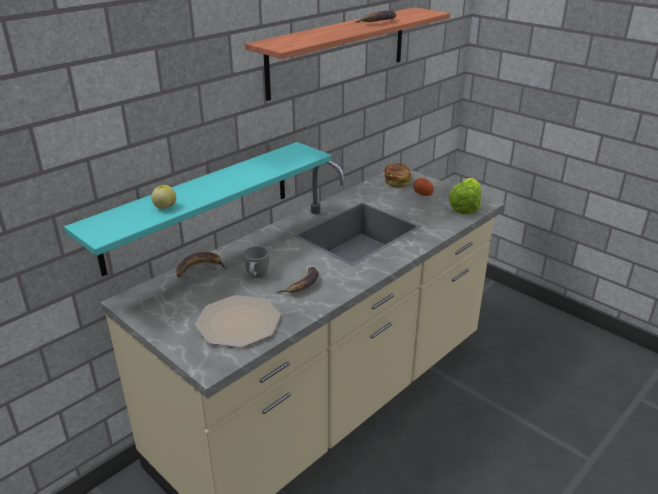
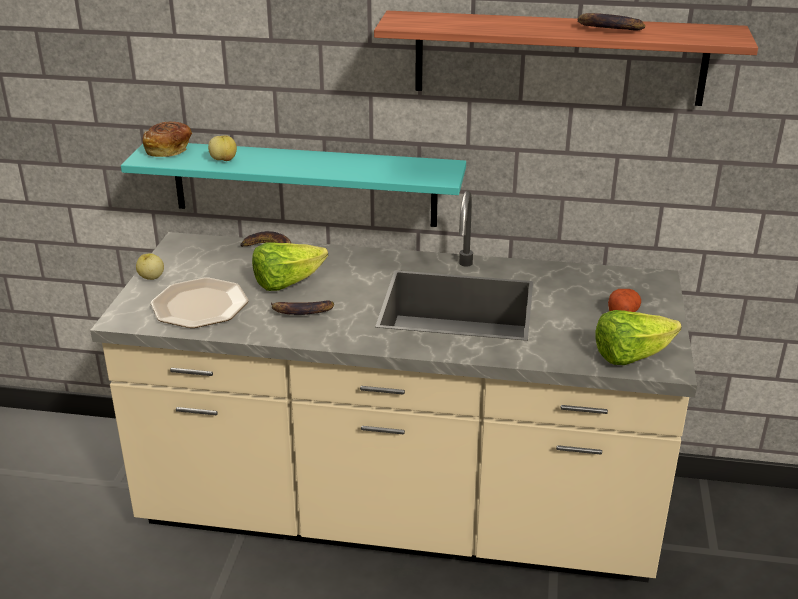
camera: 55 degrees right, 0 degrees up
(164, 332) = (151, 277): none -> apple
(256, 277) = (287, 283): grey mug -> lettuce
(397, 182) = (625, 285): bread -> bread (169, 150)

